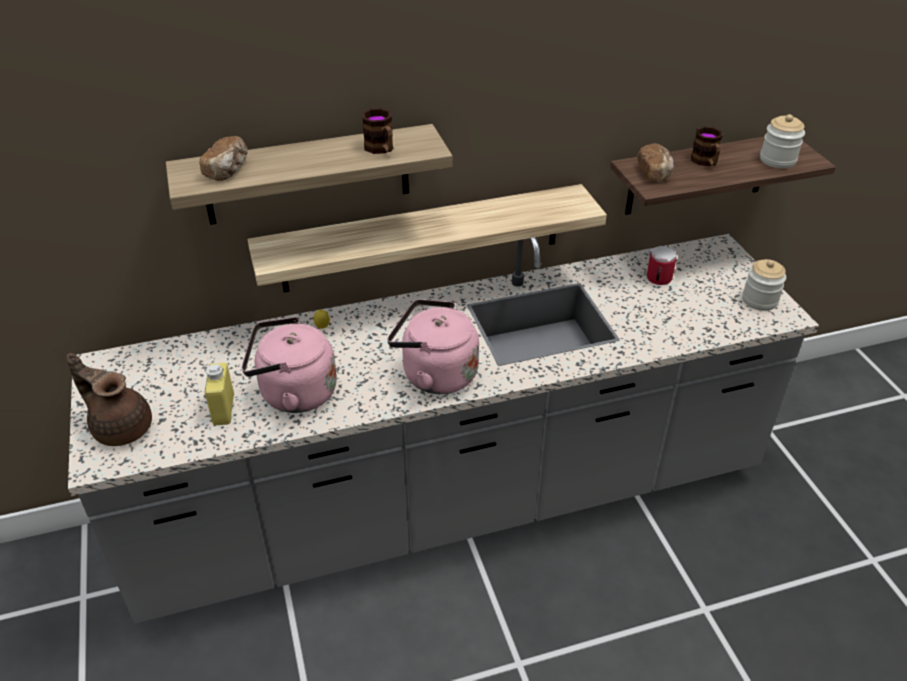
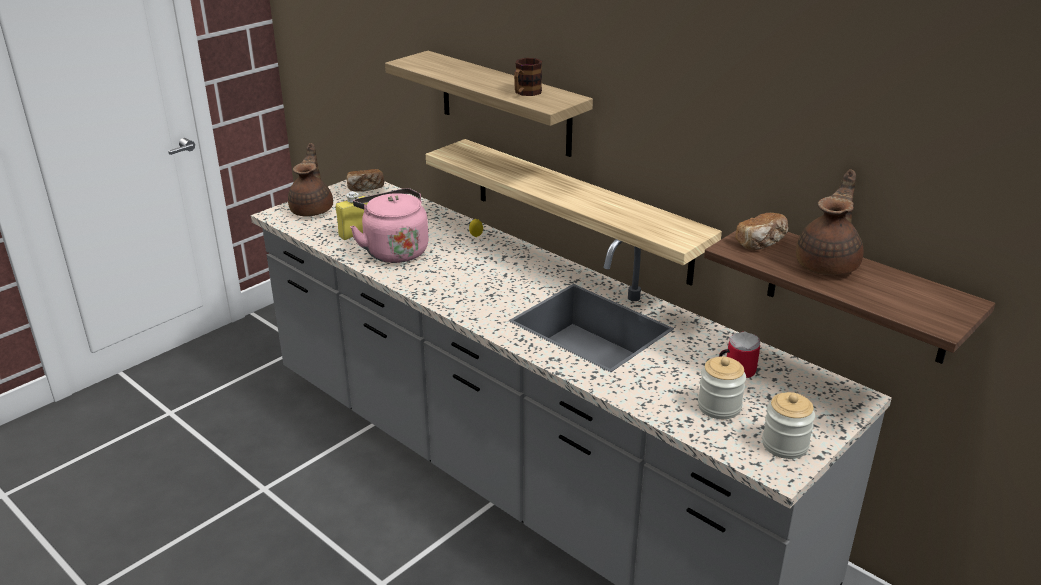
camera: 60 degrees right, 10 degrees down
(228, 170) = (436, 65): bread -> bread (366, 188)
(435, 374) = (468, 296): pink kettle -> none
(706, 162) = (828, 264): mug -> brown teapot
(777, 160) = (904, 303): jar -> jar (719, 407)

